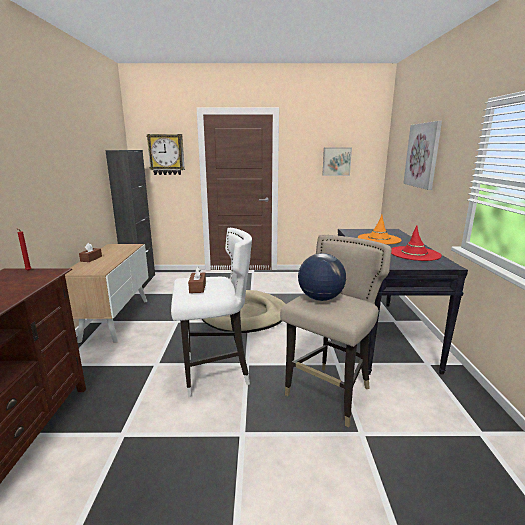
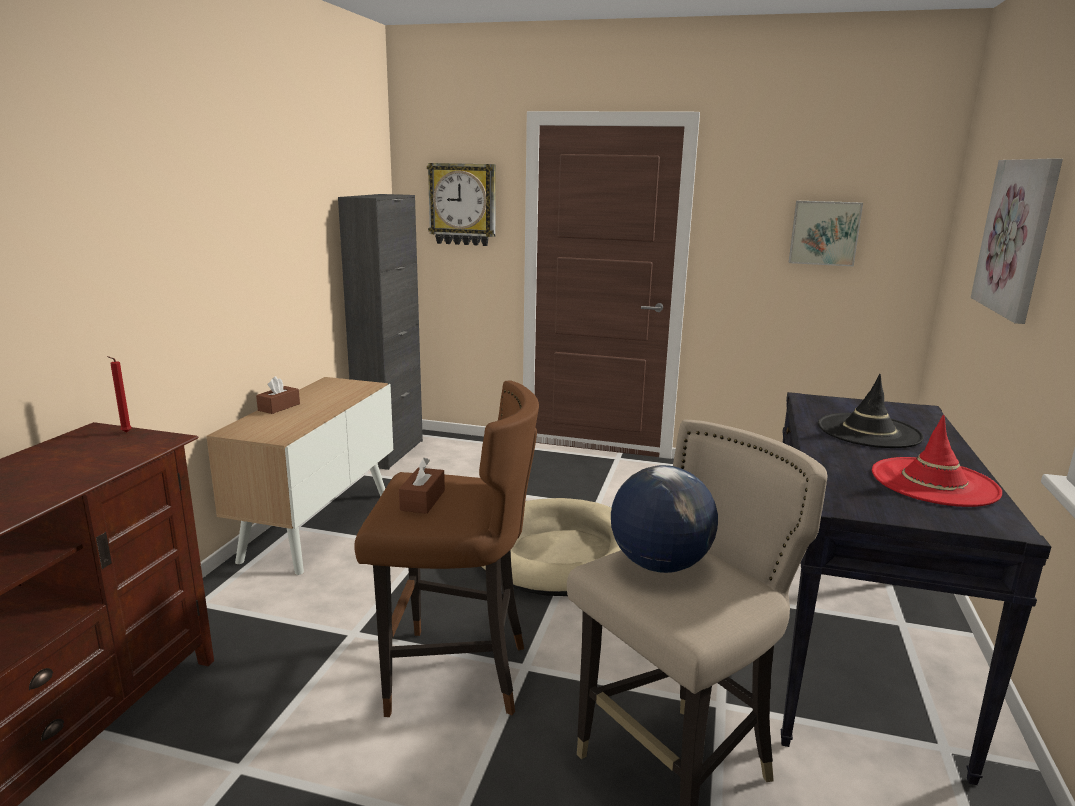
camera: 15 degrees right, 0 degrees up
(215, 373) = (454, 675): white stool -> brown stool
(379, 239) = (868, 431): orange hat -> black hat

